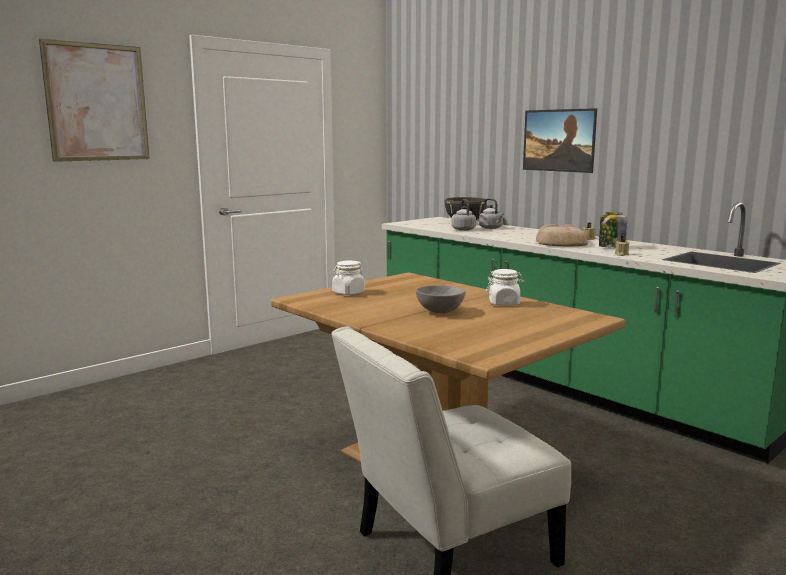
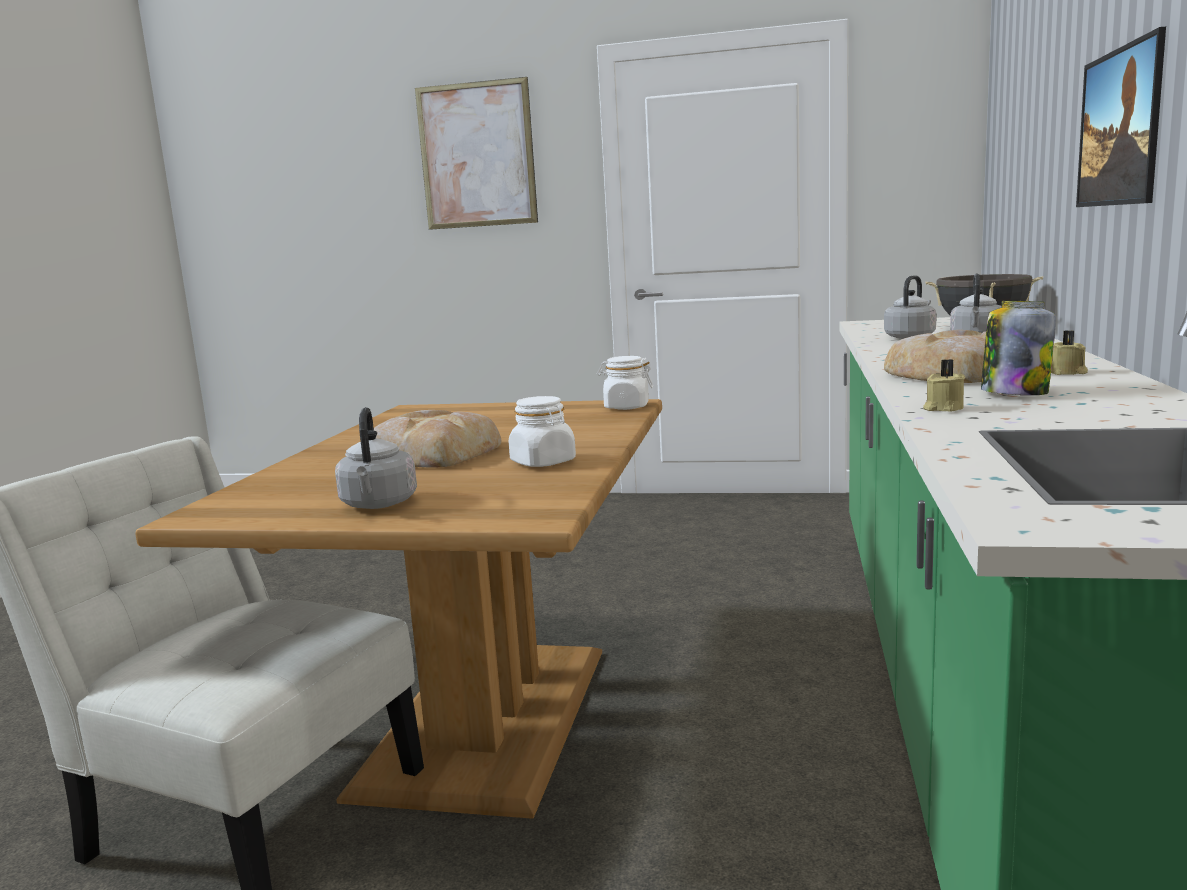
camera: 55 degrees right, 0 degrees up
(348, 293) = (474, 412): white jar -> white jar (626, 407)
(439, 311) = (432, 453): grey bowl -> bread
(531, 331) = (378, 505): none -> grey kettle

